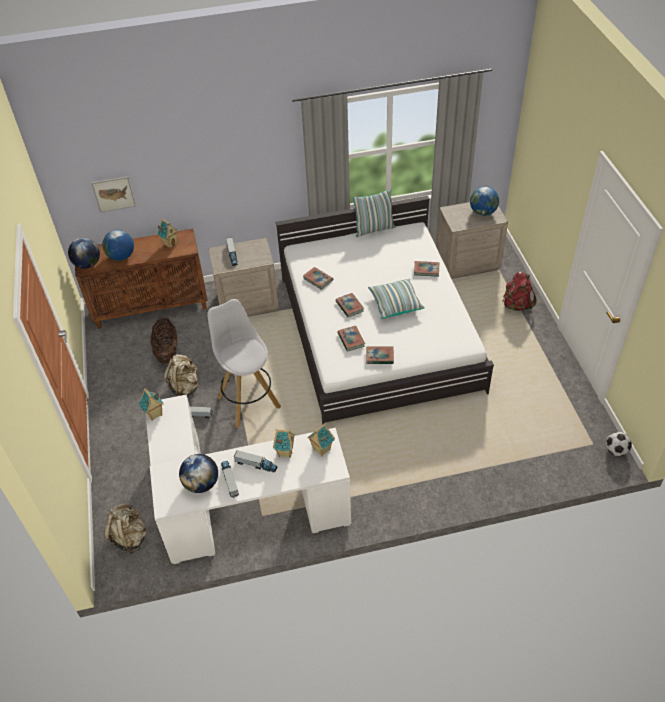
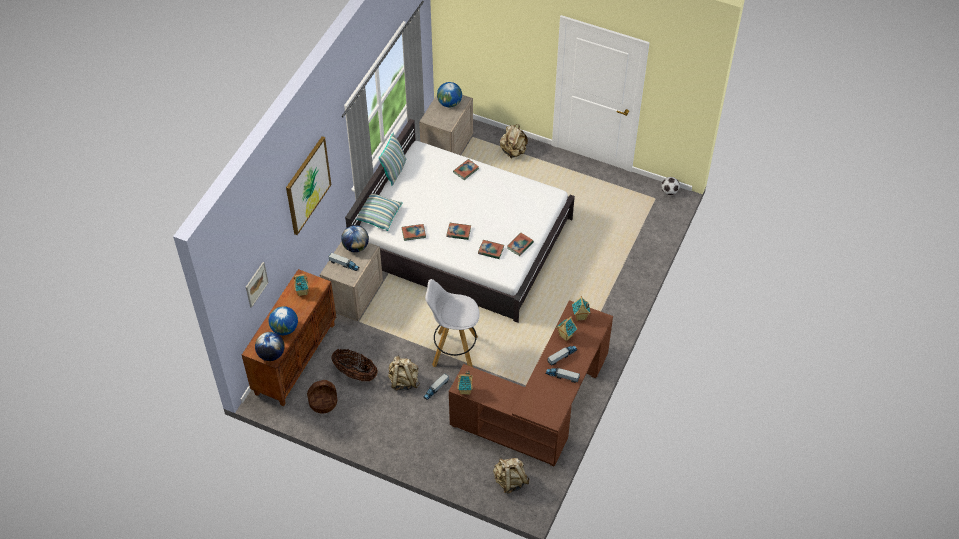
camera: 55 degrees left, 5 degrees up
(120, 350) = (323, 402): none -> basket
(201, 483) = (552, 392): globe -> globe (356, 247)
(227, 147) = (307, 185): none -> picture
(237, 508) = (540, 408): white desk -> brown desk
(395, 304) = (480, 207): pillow -> pillow (378, 215)
(516, 305) = (513, 151): red backpack -> beige backpack

